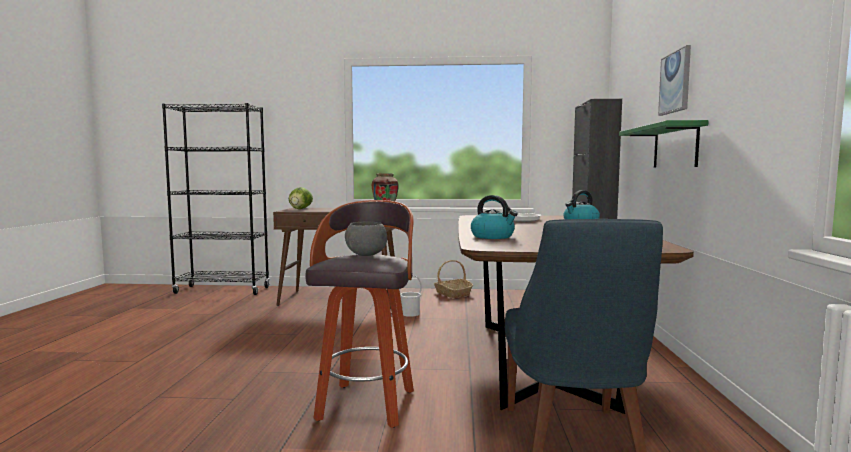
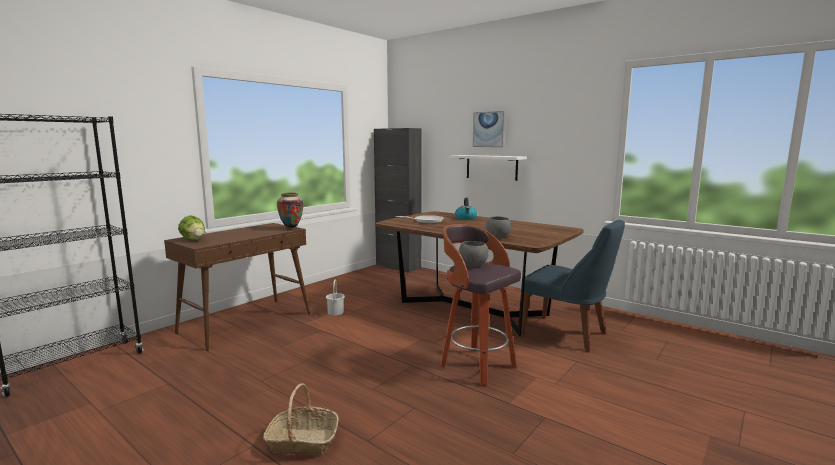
camera: 55 degrees left, 5 degrees up
(452, 293) = (317, 289): basket -> basket (302, 441)
(493, 236) = (497, 237): kettle -> grey bowl
(675, 146) = (491, 167): green shelf -> white shelf

